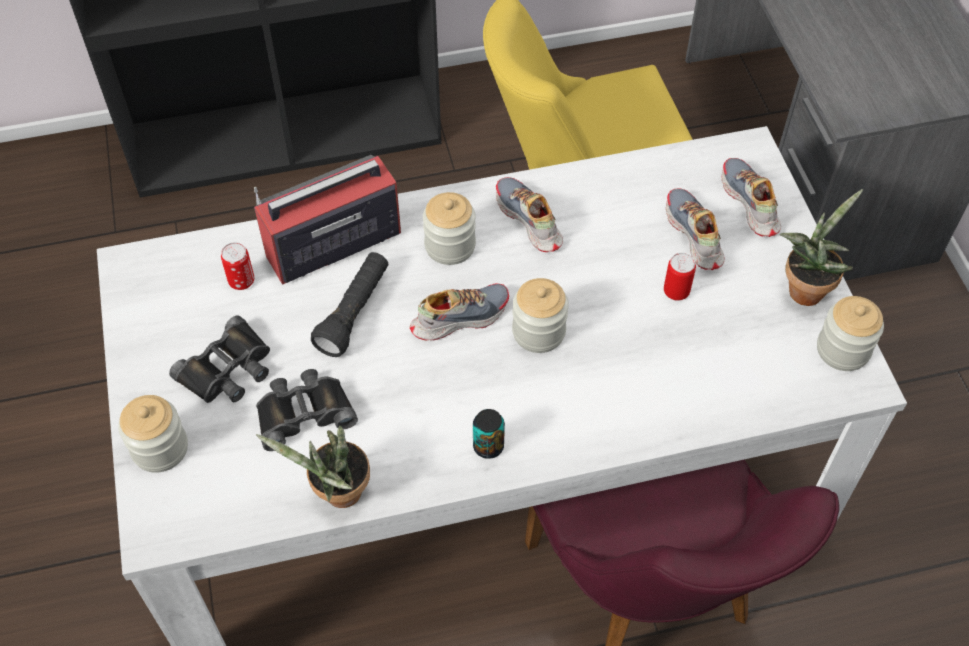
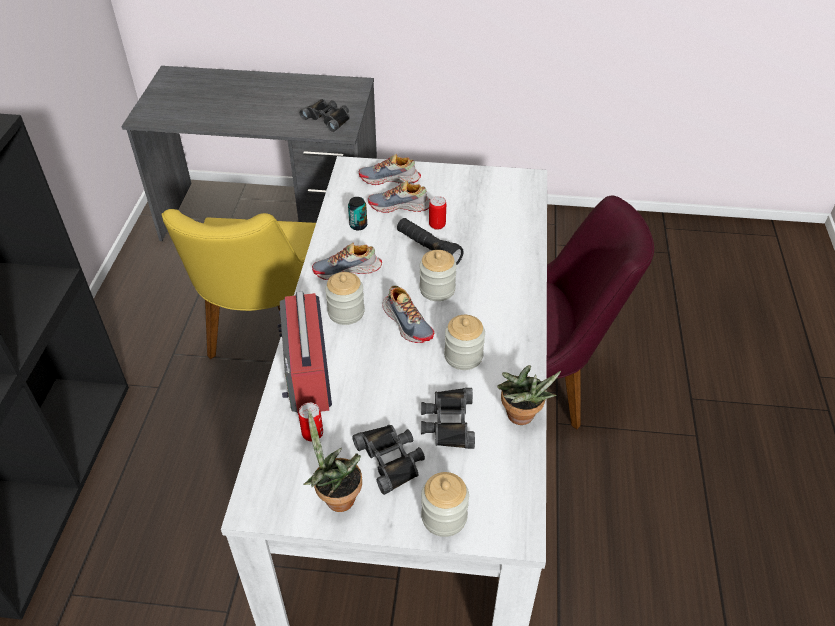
camera: 70 degrees left, 10 degrees down
(354, 312) = (376, 375): black flashlight -> black flashlight (428, 249)
(459, 317) = (407, 322): shoe -> shoe turned 150 degrees clockwise
(488, 446) = (512, 334): can -> can (358, 225)
(805, 287) = (459, 178): potted plant -> potted plant (336, 497)
(843, 349) = (505, 179): jar -> jar (463, 356)
(871, 88) = (328, 118): none -> black binoculars

